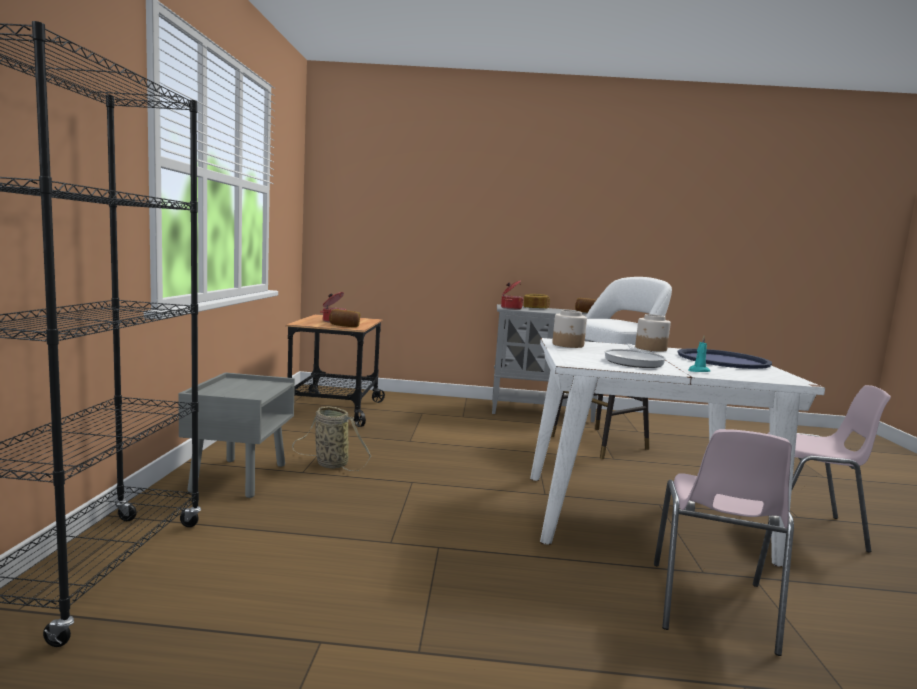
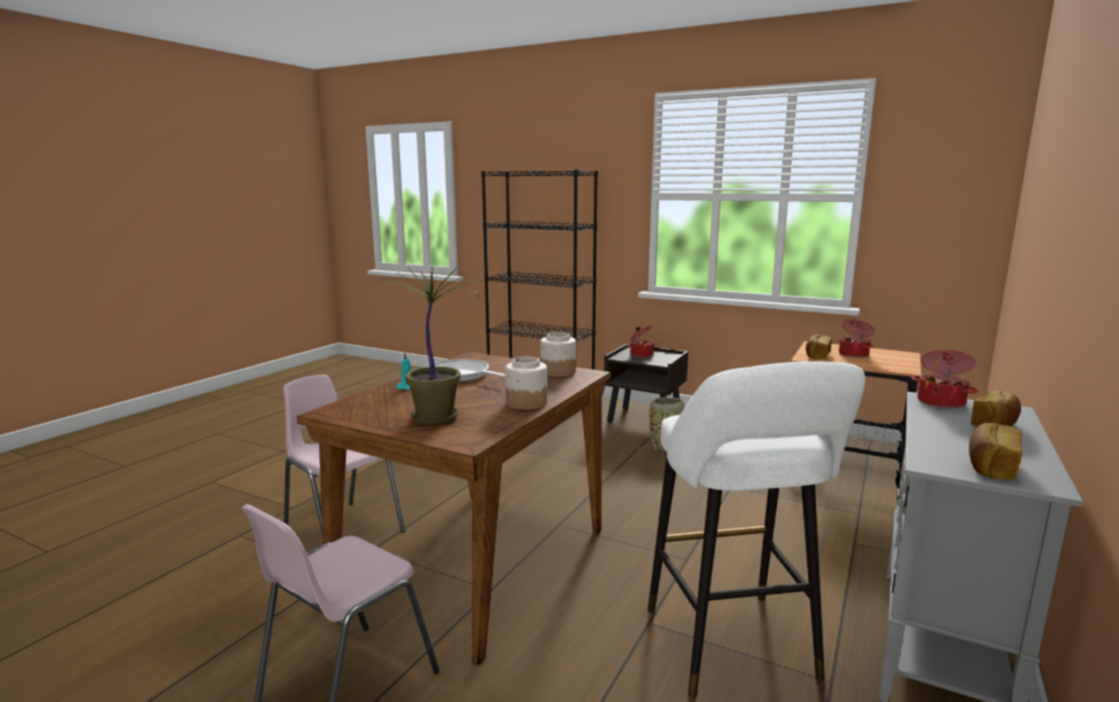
camera: 115 degrees right, 5 degrees up
(232, 391) = (641, 354): none -> cooking pot
(239, 477) = (645, 420): grey nightstand -> brown nightstand
(642, 516) = (475, 563): white dining table -> brown dining table
(722, 360) = (437, 417): blue tray -> potted plant

